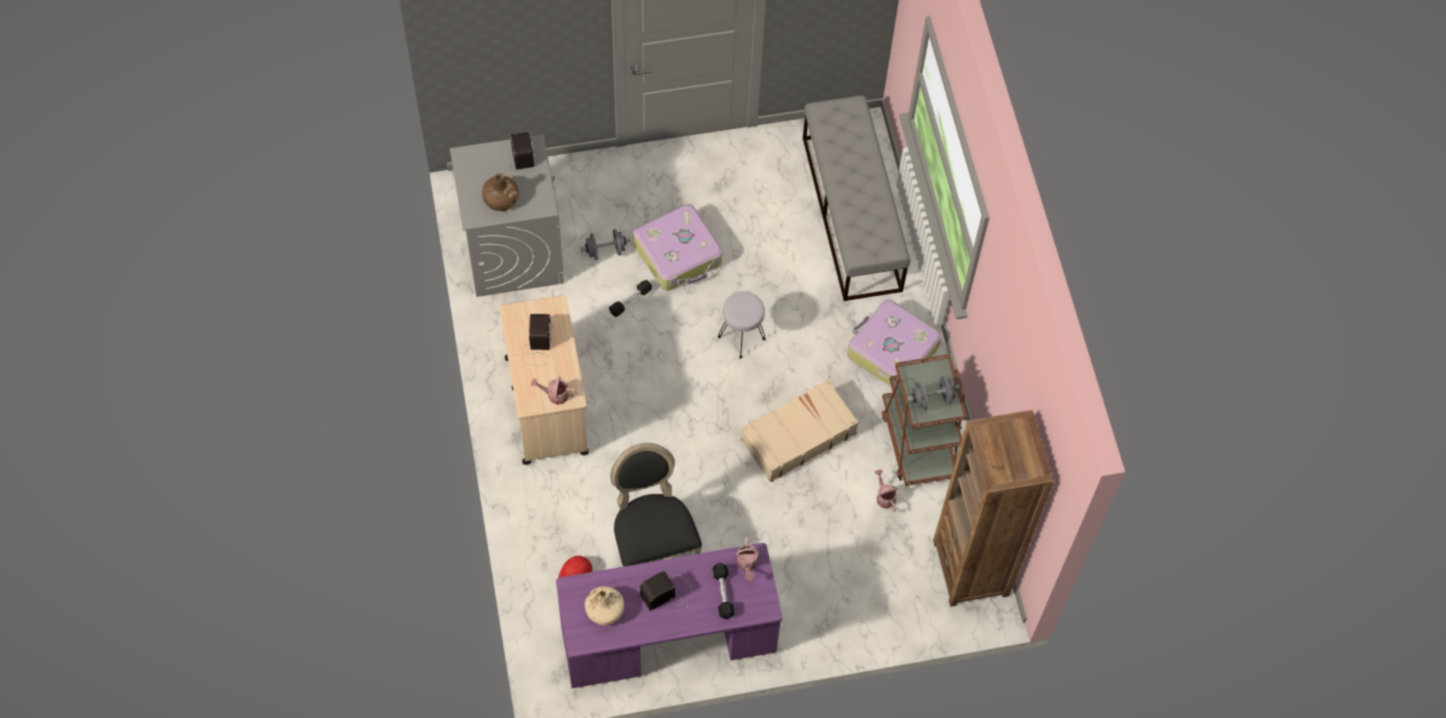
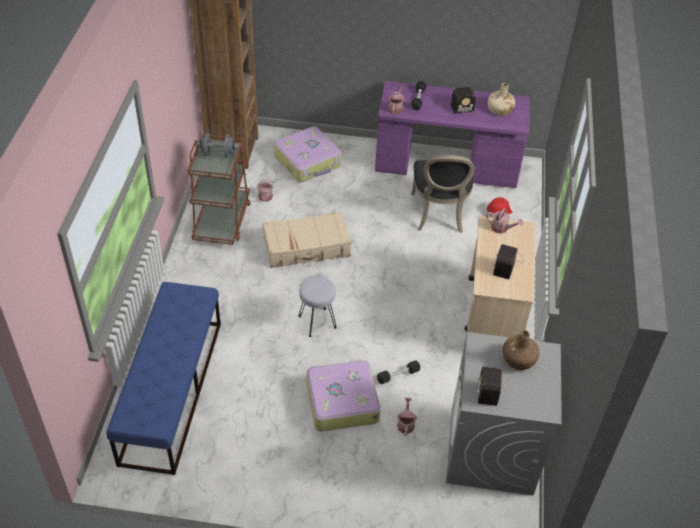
camera: 160 degrees left, 15 degrees down
(605, 251) = (405, 423): grey dumbbell -> watering can
(851, 214) = (172, 390): grey bench -> blue bench
(891, 351) = (205, 280): suitcase -> suitcase (308, 161)

